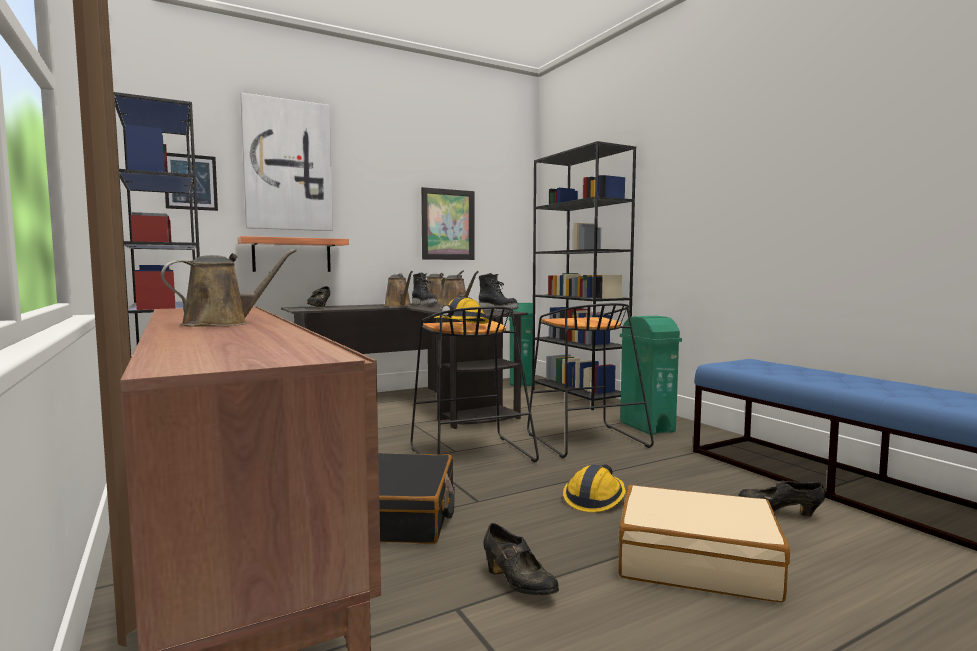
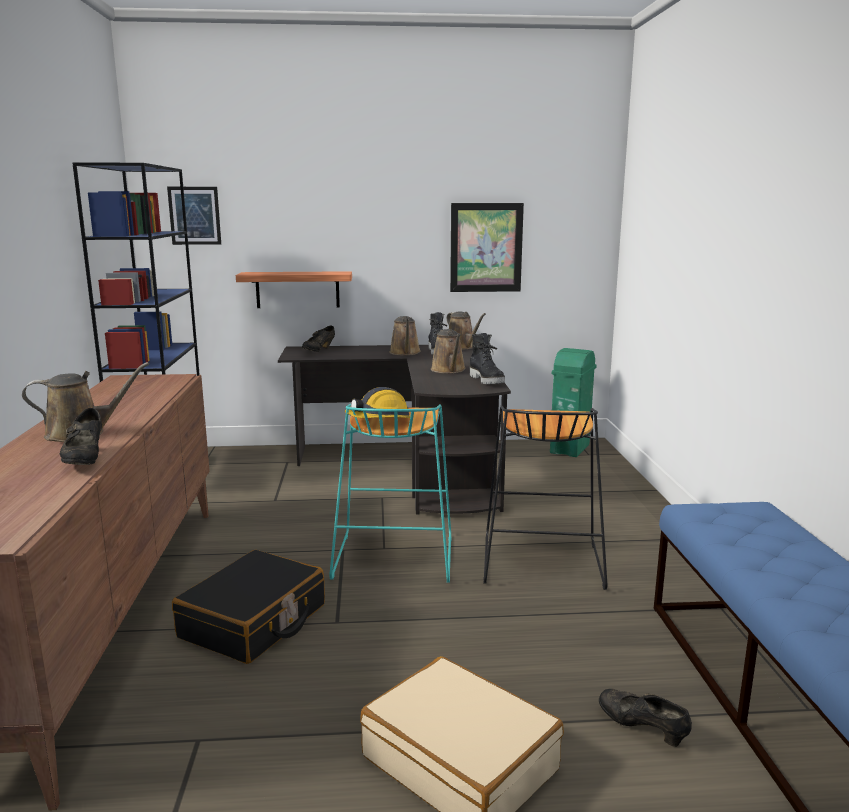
camera: 25 degrees right, 10 degrees up
(288, 165) = (292, 189): picture -> none
(469, 454) = (393, 556): black stool -> turquoise stool
(518, 584) = (269, 732): black shoe -> black shoe (85, 460)
(578, 396) = (615, 485): black bookcase -> none
(595, 499) = (453, 650): hard hat -> none
(646, 427) = (643, 554): green trash can -> none

